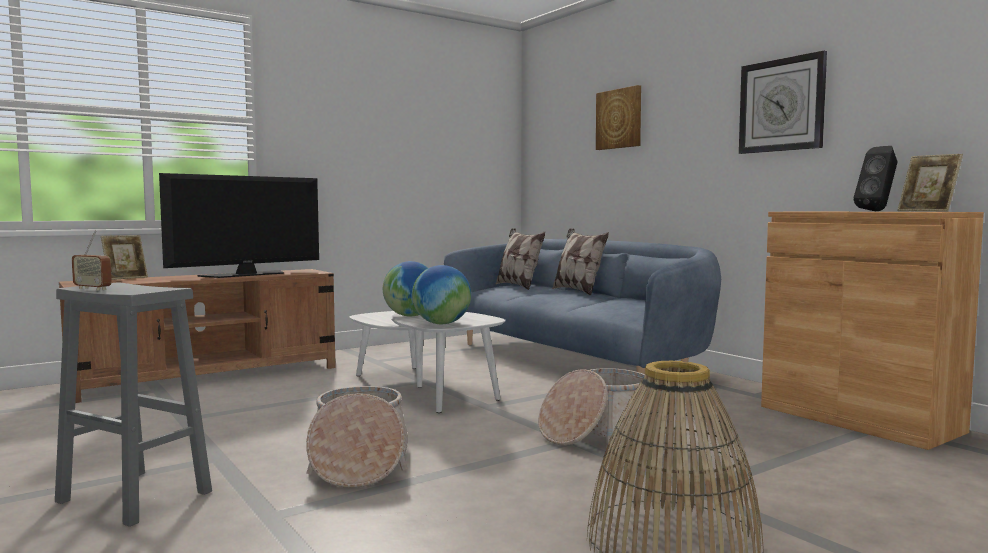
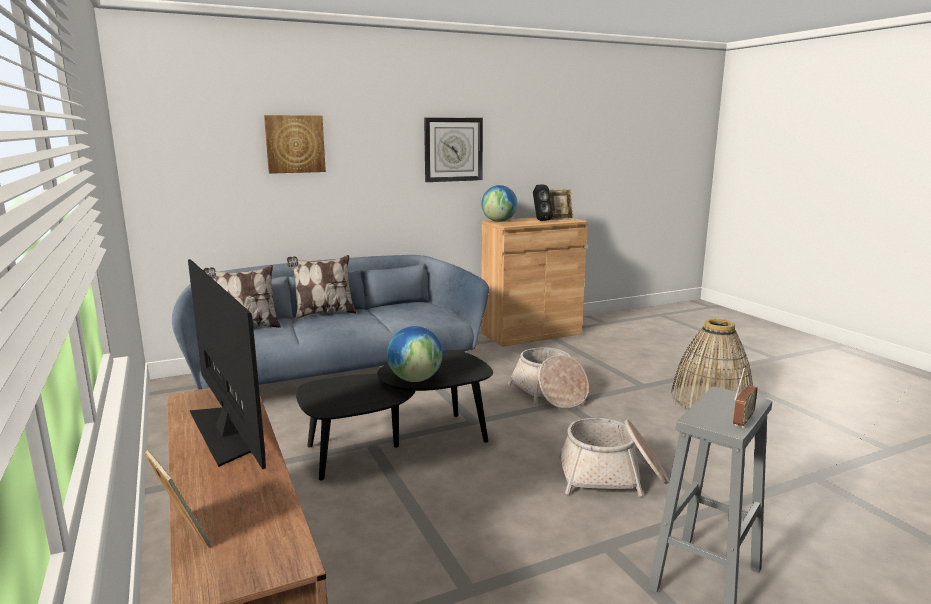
camera: 80 degrees left, 10 degrees up
(423, 387) = (398, 444): white coffee table -> black coffee table
(442, 324) = (469, 370): globe -> globe (499, 221)

